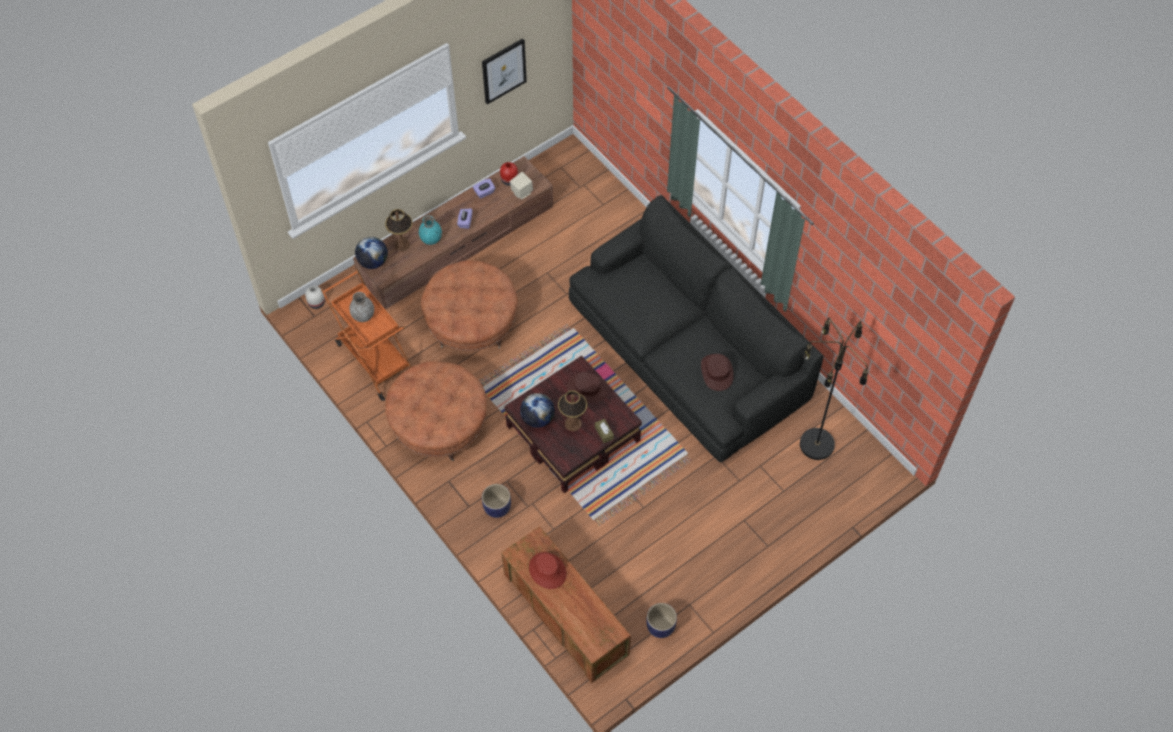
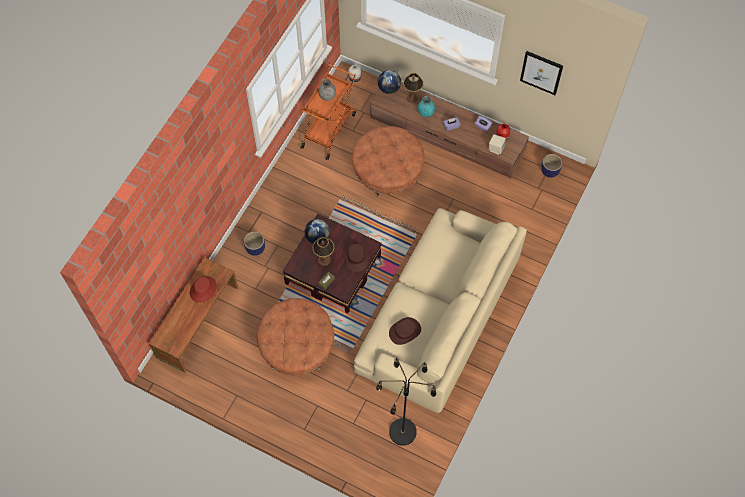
camera: 65 degrees right, 5 degrees up
(439, 424) = (300, 188): brown ottoman -> brown ottoman (297, 346)
(660, 627) = (212, 383): planter -> planter (549, 171)
(687, 349) = (437, 314): black sofa -> beige sofa

